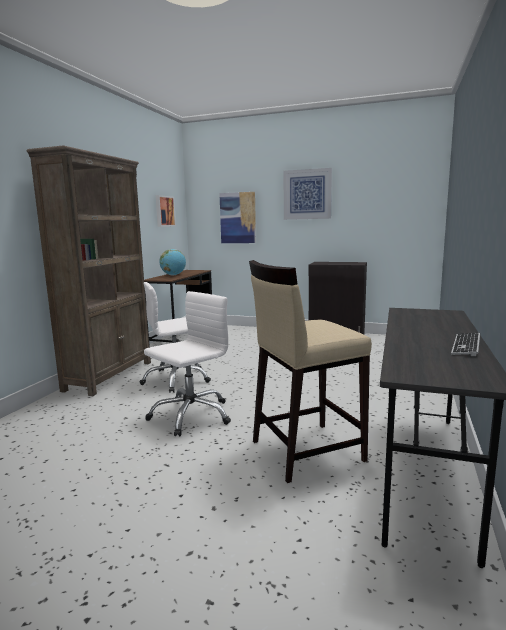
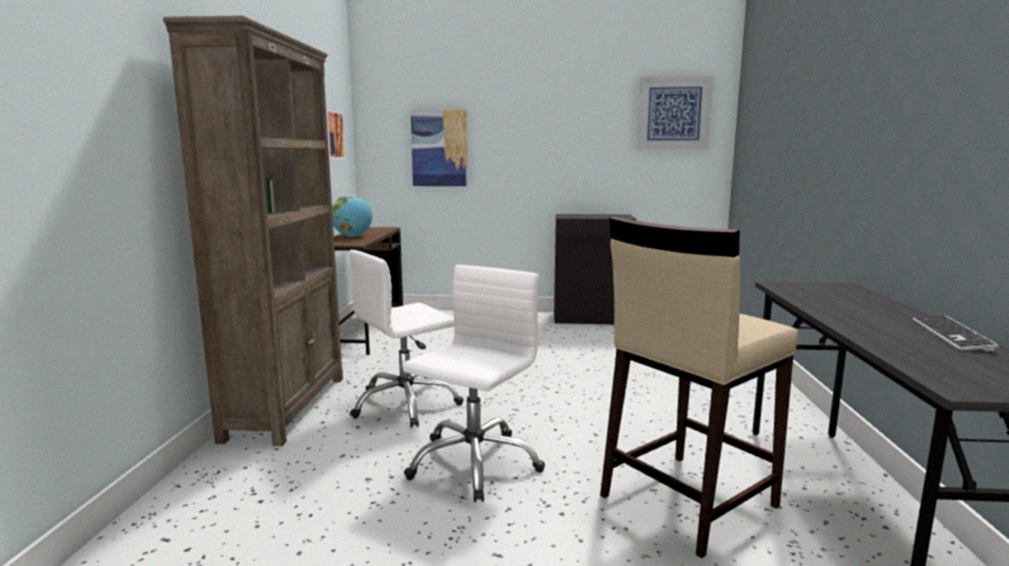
camera: 15 degrees left, 0 degrees up
(307, 194) = (546, 116): picture -> picture (673, 113)

